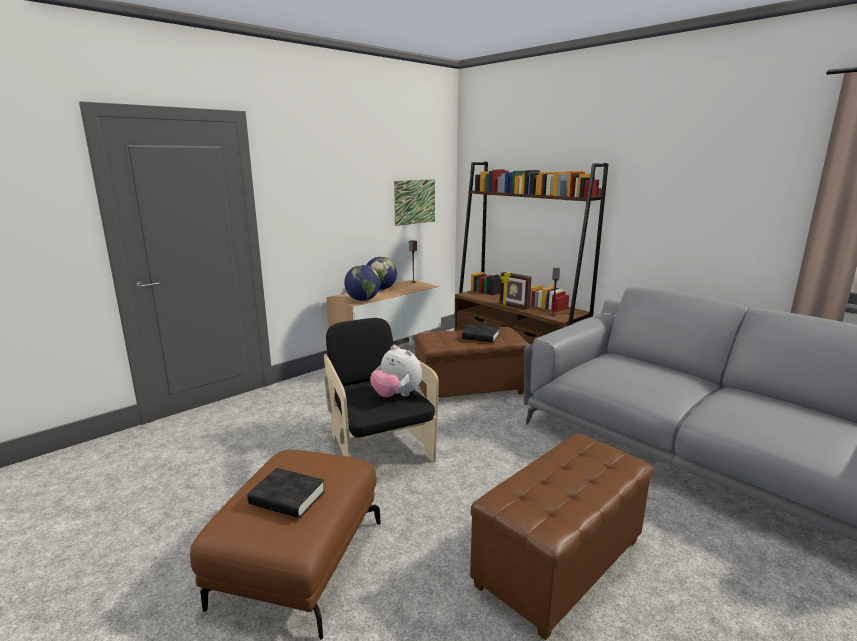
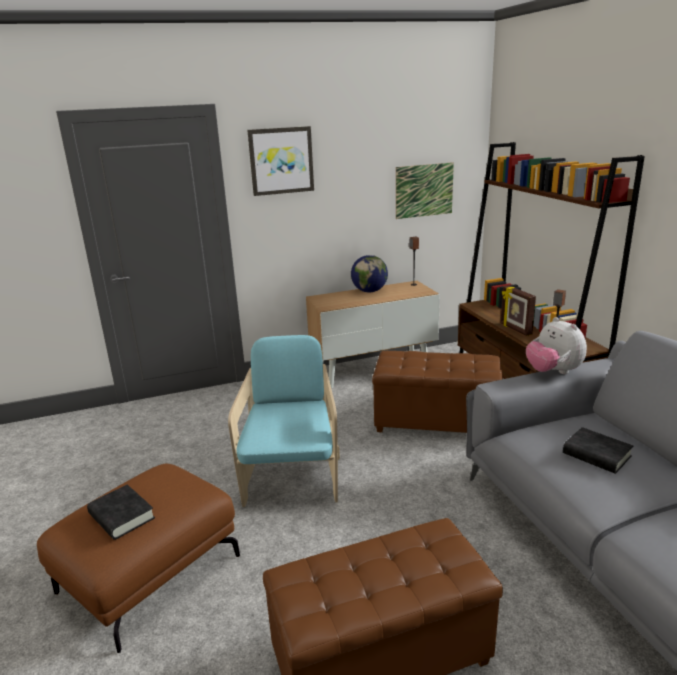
camera: 25 degrees right, 5 degrees up
(304, 170) = (281, 161): none -> picture
(363, 300) = (337, 304): globe -> none
(378, 449) = (292, 475): black armchair -> turquoise armchair
(396, 395) = (301, 425): plush toy -> plush toy (553, 372)
(480, 337) = (447, 365): black book -> black book (596, 455)

